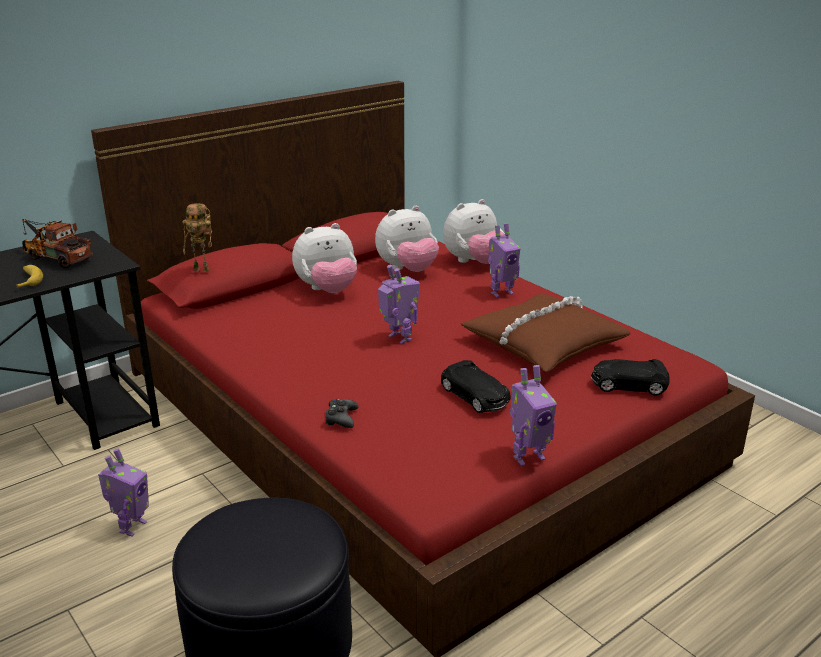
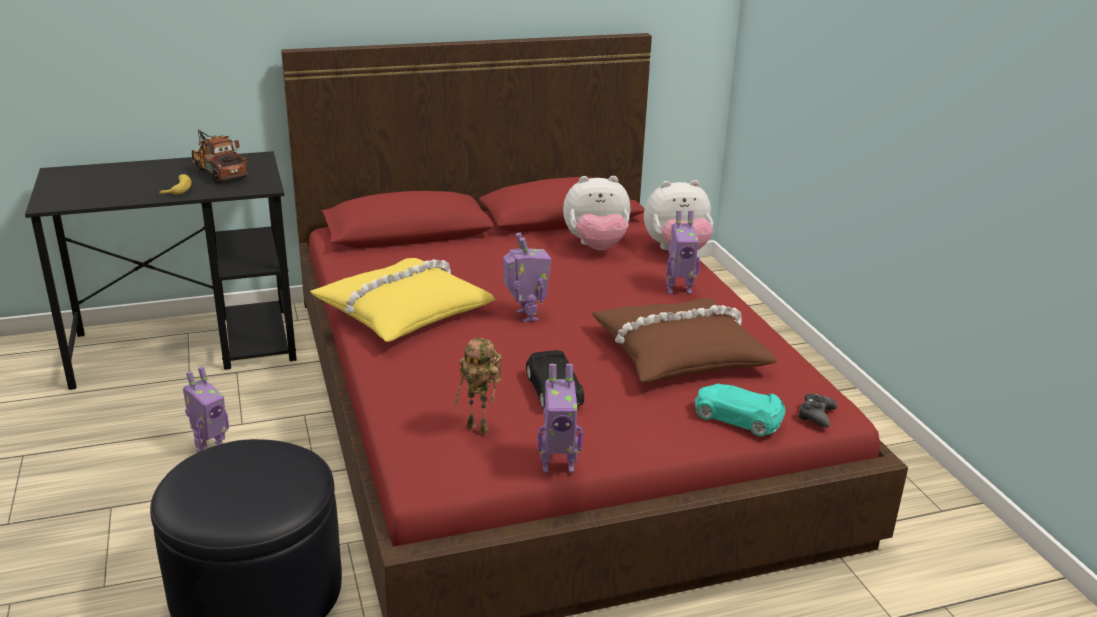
camera: 20 degrees right, 0 degrees up
(203, 269) = (368, 208): toy robot -> toy robot (480, 428)
(288, 356) = (402, 312): none -> yellow pillow
(327, 290) = (495, 253): plush toy -> none
(341, 418) = (403, 383): black game controller -> black game controller (816, 415)
(628, 384) = (737, 417): black toy car -> turquoise toy car

